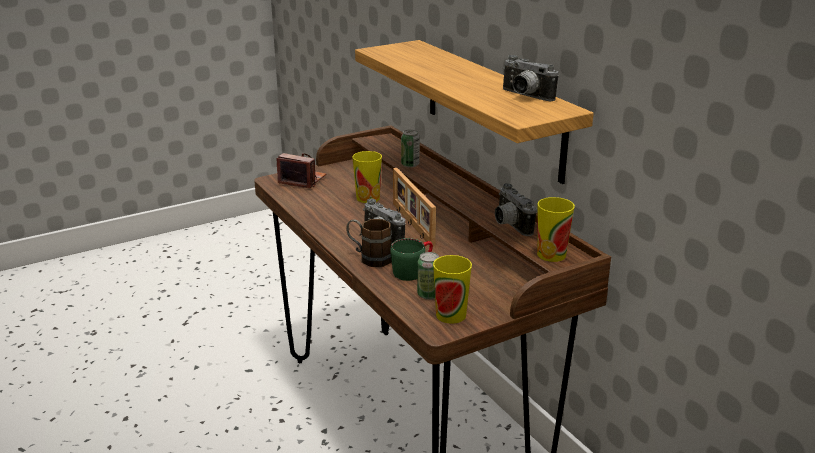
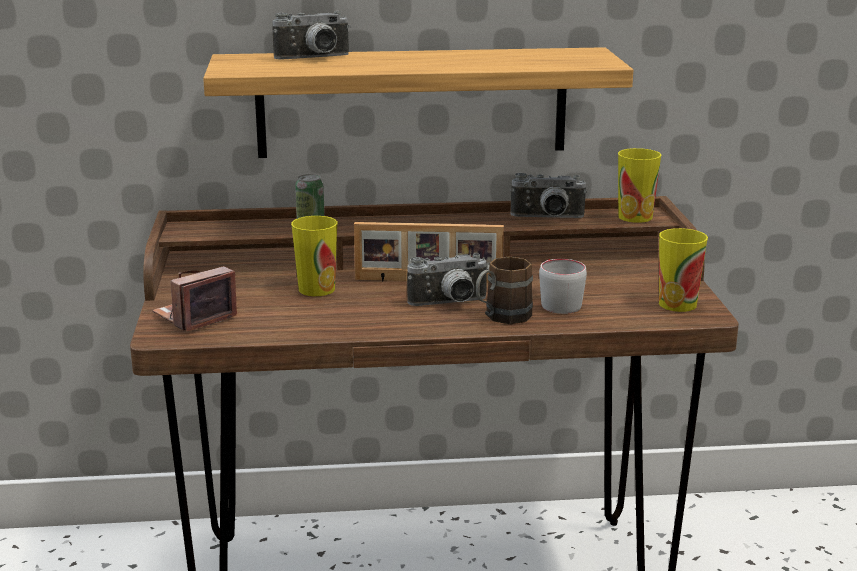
camera: 65 degrees left, 5 degrees down
(413, 270) = (556, 302): green mug -> grey mug
(428, 295) = (623, 305): can -> none
(524, 96) = (528, 54): camera -> camera (314, 58)

